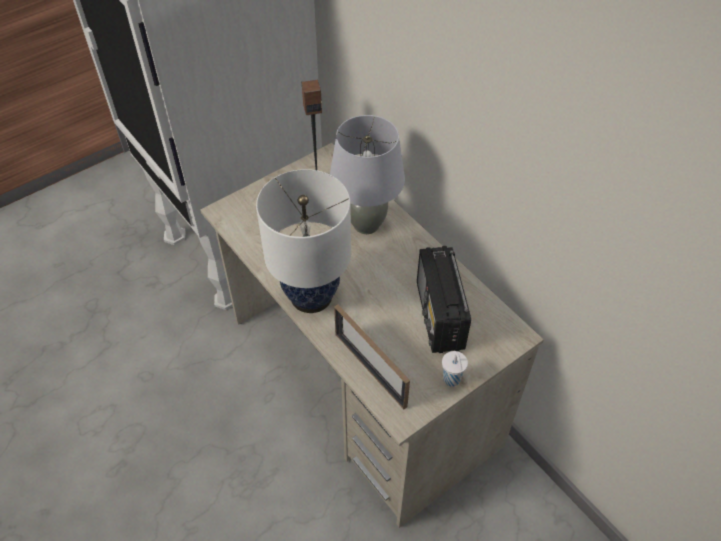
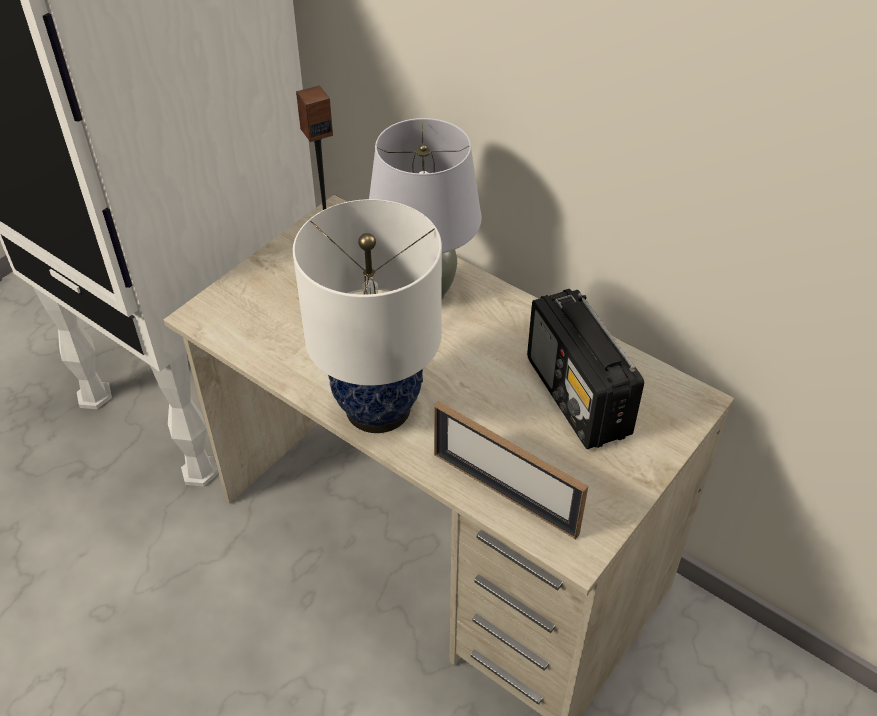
camera: 15 degrees left, 5 degrees down
(452, 380) = (629, 482): white cup -> none

